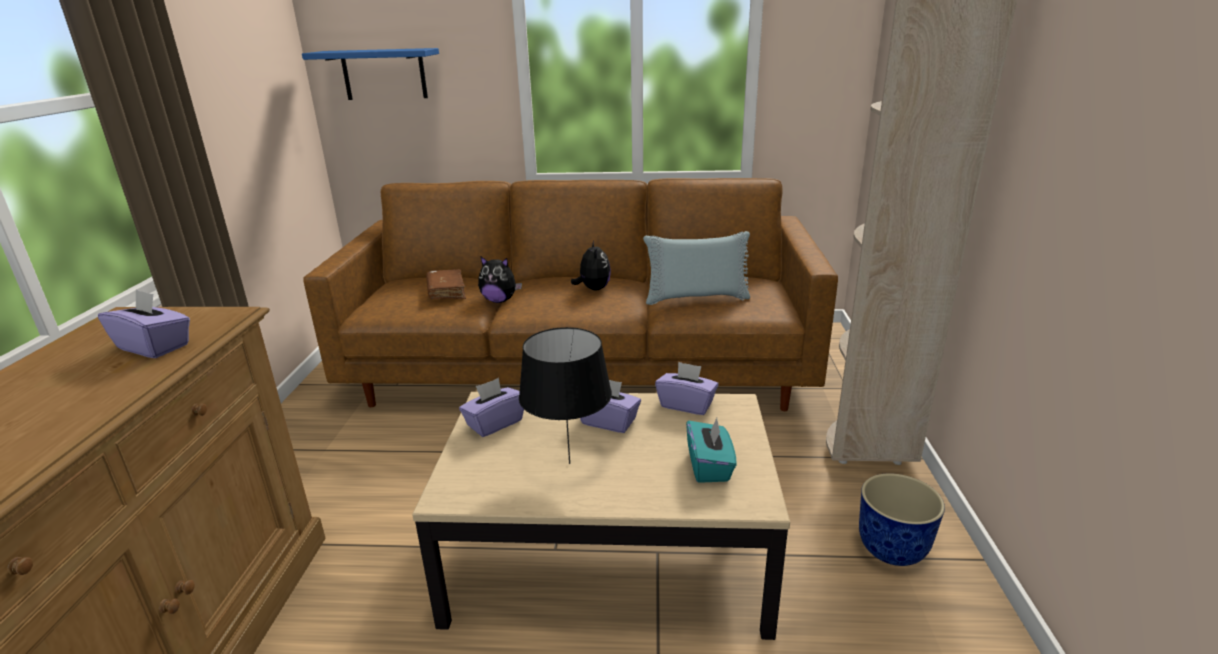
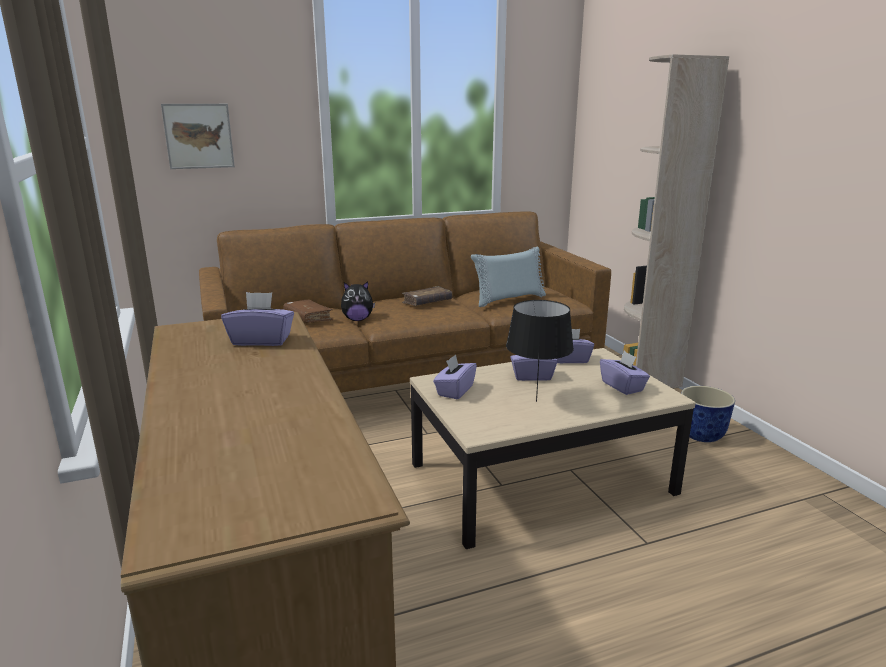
camera: 25 degrees left, 5 degrees down
(384, 74) = (198, 136): blue shelf -> picture
(593, 289) = (427, 302): plush toy -> brown book
(709, 466) = (622, 386): turquoise tissue box -> purple tissue box

